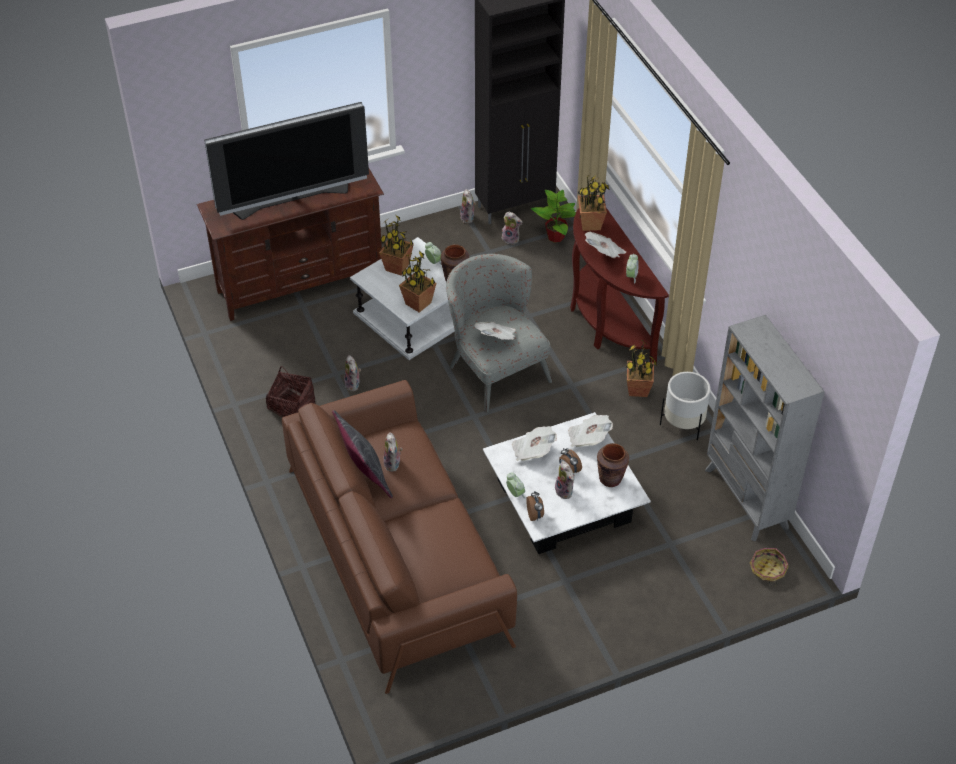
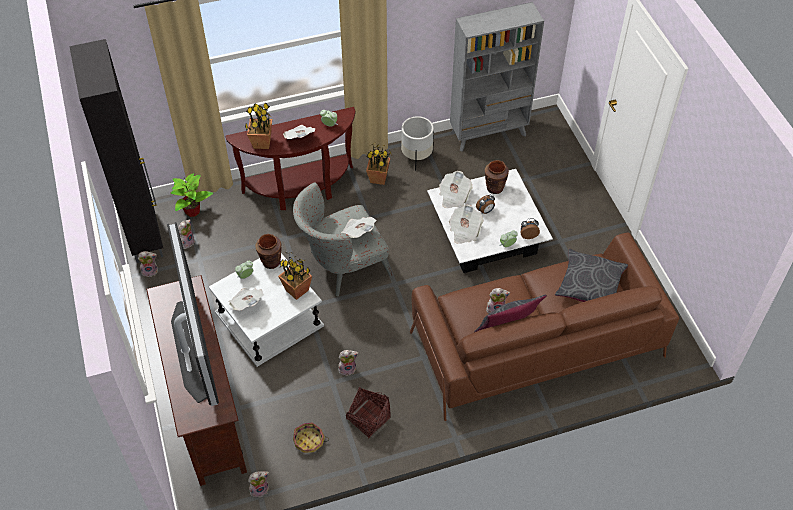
camera: 85 degrees left, 5 degrees up
(397, 267) = (247, 303): potted plant -> newspaper
(437, 558) = (590, 285): none -> grey pillow
(565, 491) = (505, 215): plush toy -> plush toy (259, 489)
(767, 570) = (550, 132): basket -> basket (309, 441)

